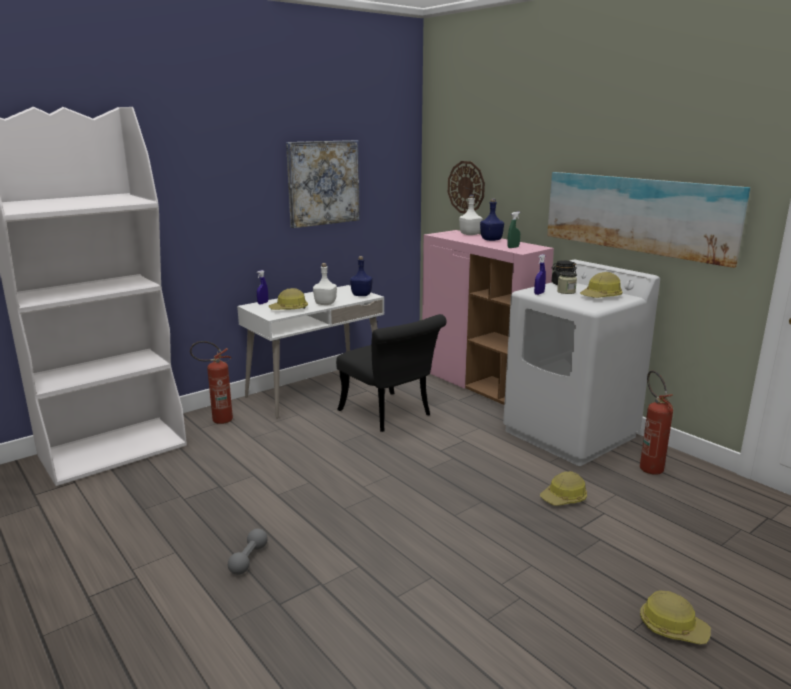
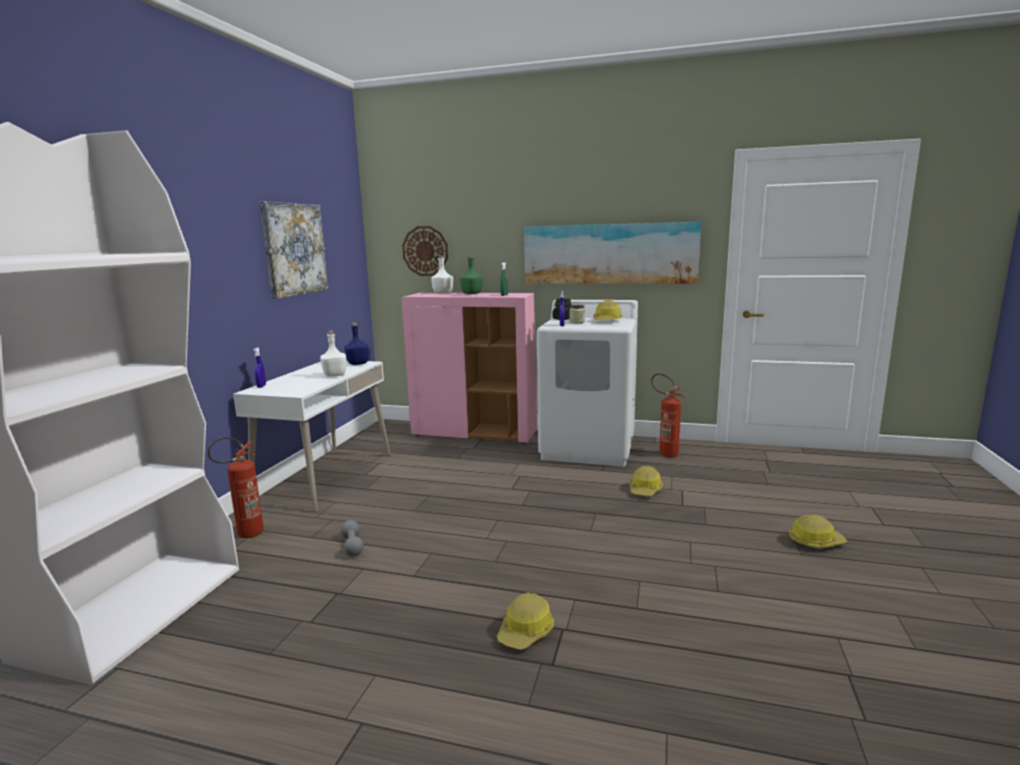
camera: 35 degrees left, 5 degrees down
(249, 559) = (467, 642): grey dumbbell -> grey dumbbell (352, 545)
(289, 309) = (304, 385): hard hat -> hard hat (526, 632)
(390, 415) = (430, 476): black chair -> none
(491, 240) = (471, 294): blue bottle -> green bottle

